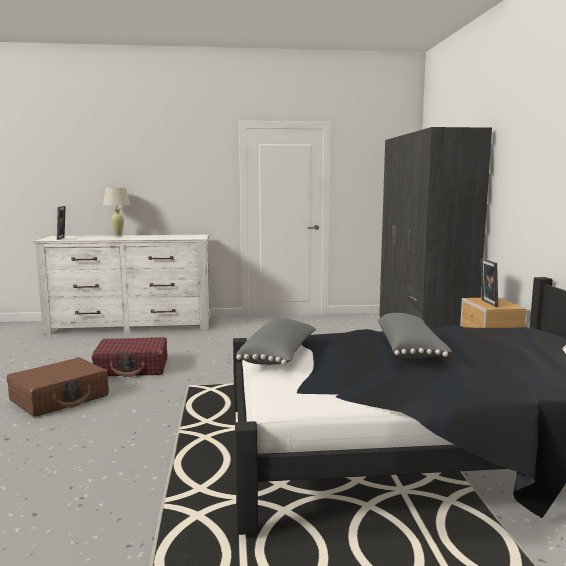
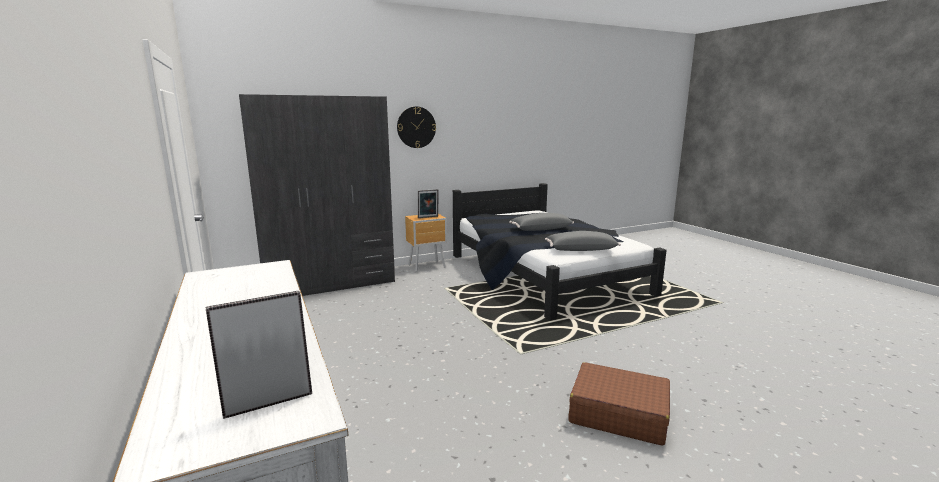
camera: 110 degrees left, 5 degrees up
(118, 236) = (194, 343): beige table lamp -> none
(132, 368) = (499, 404): red suitcase -> none
(523, 165) = (416, 127): none -> wall clock

